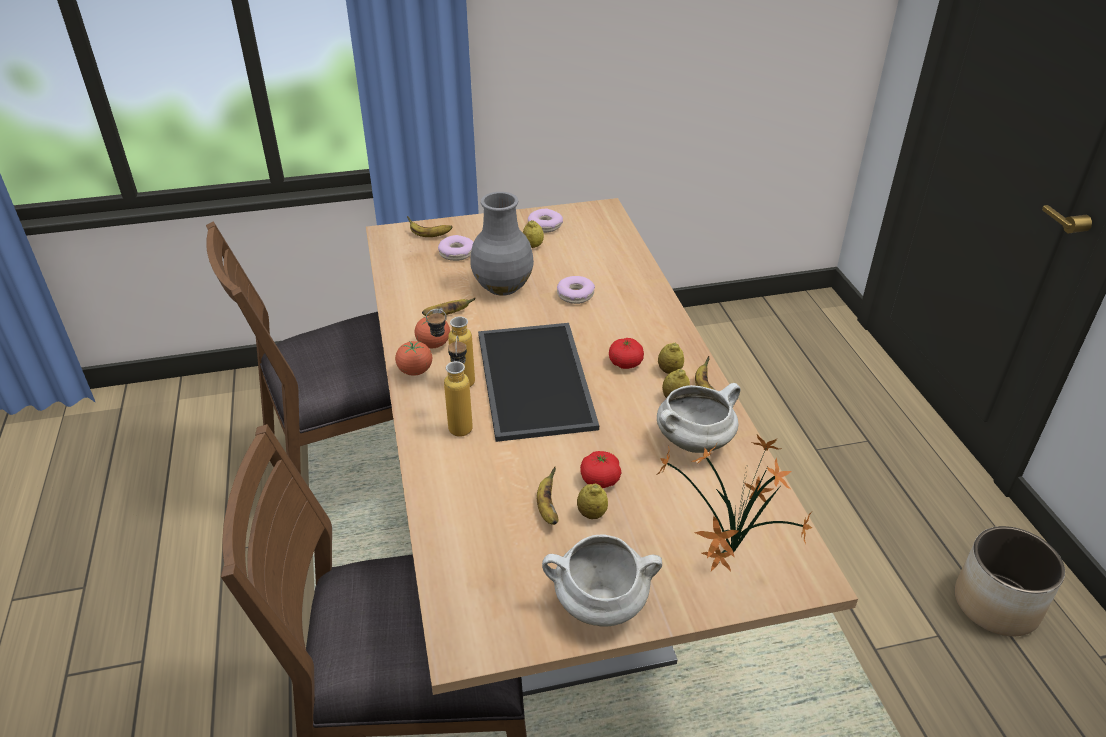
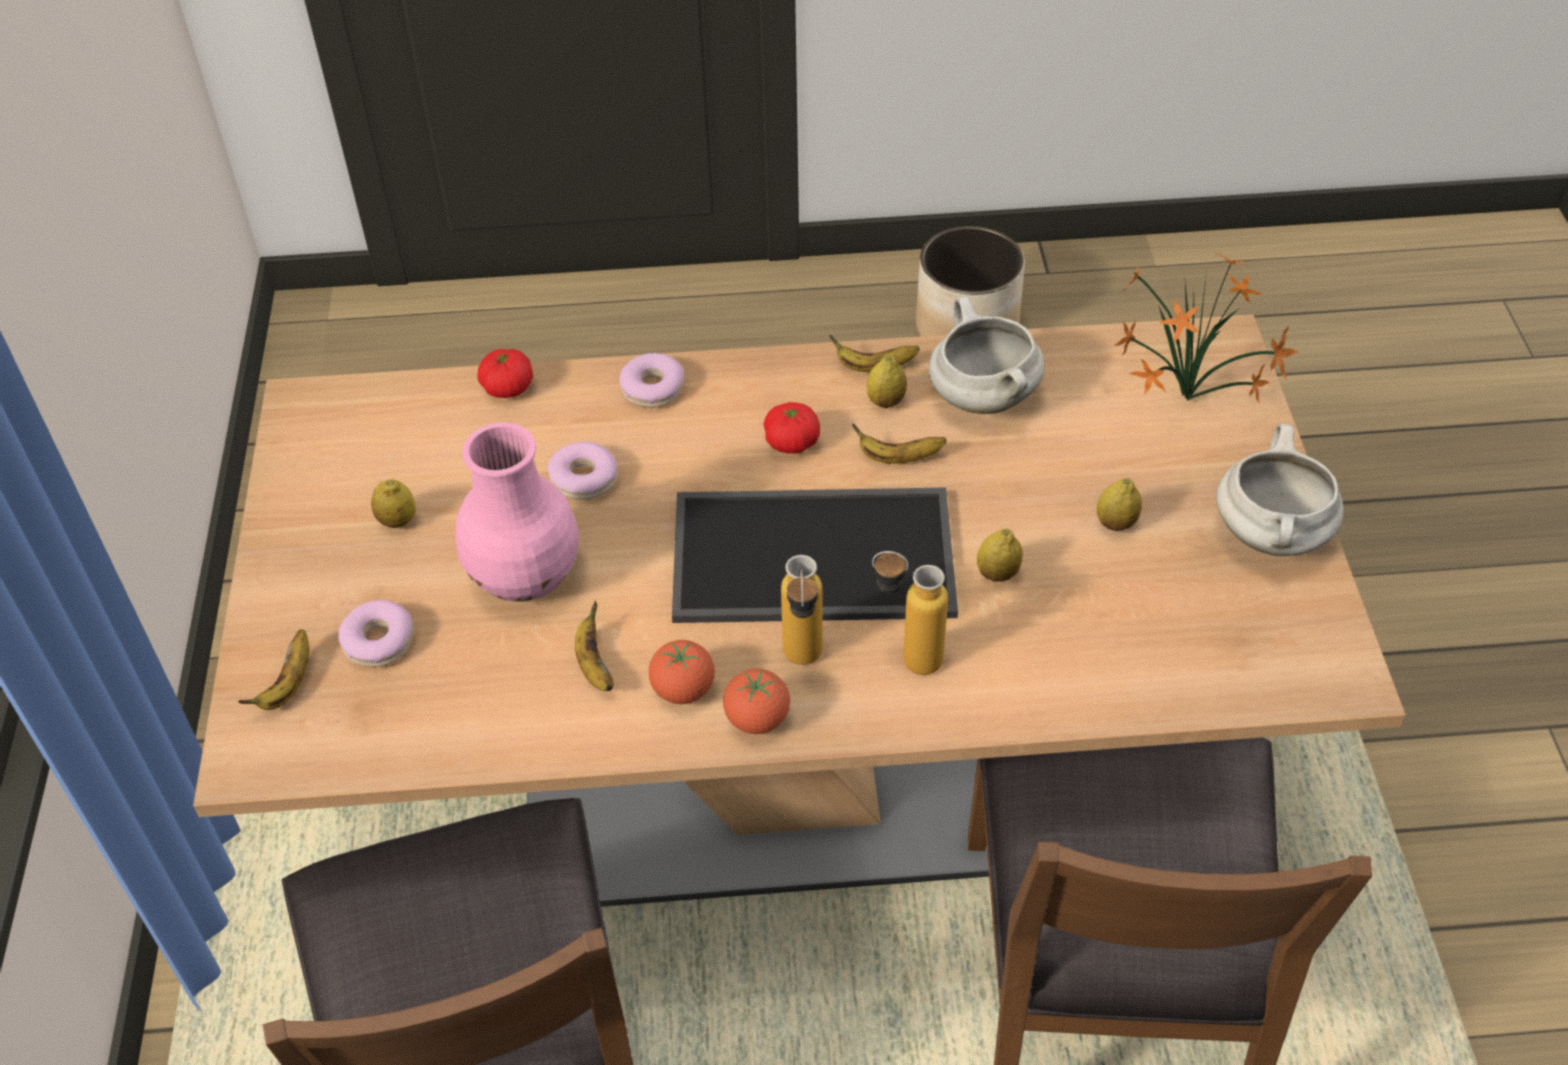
camera: 80 degrees left, 10 degrees up
(503, 286) = (524, 576): grey vase -> pink vase
(545, 226) = (329, 495): donut -> donut (653, 388)
(547, 508) = (1103, 570): banana -> banana (898, 457)
(600, 480) = (1051, 506): tomato -> tomato (508, 387)
(669, 371) = (821, 396): lemon -> lemon (997, 573)

